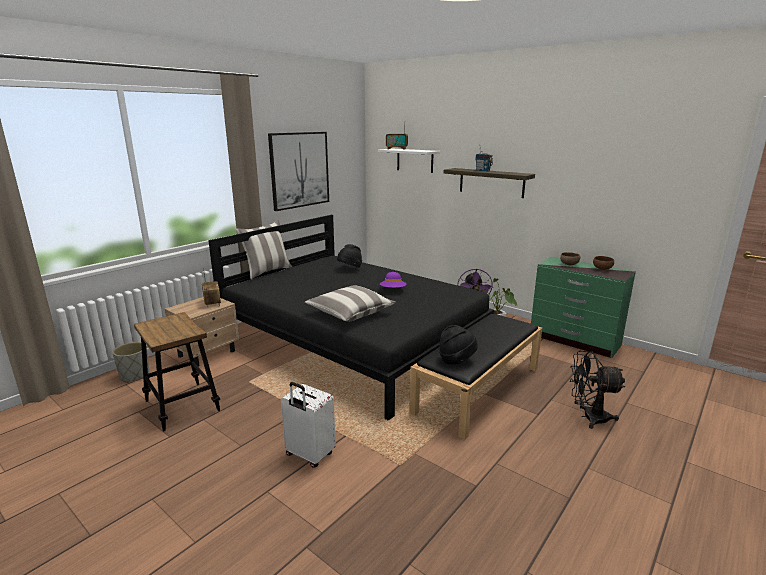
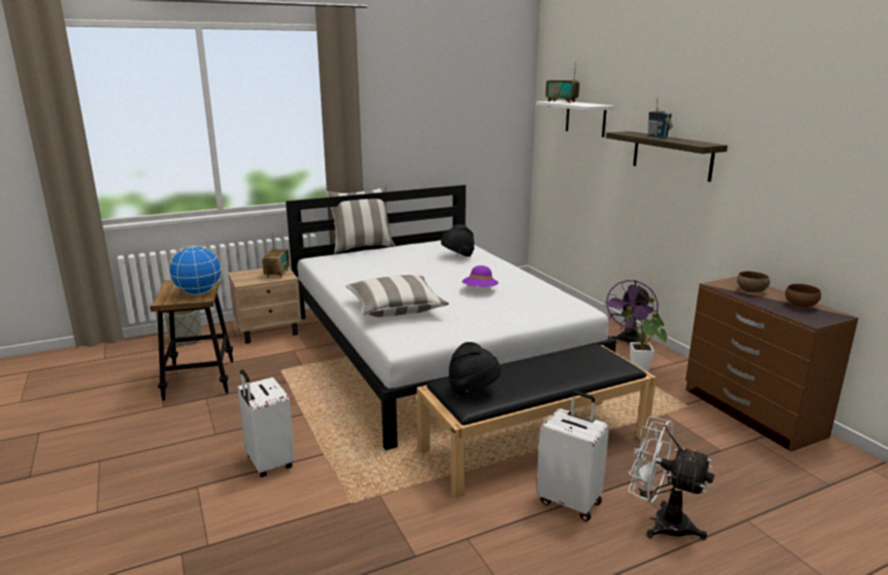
camera: 25 degrees right, 0 degrees up
(183, 328) = (198, 293): none -> globe
(299, 170) = (426, 124): picture -> none
(354, 341) = (434, 350): black bed -> white bed
(532, 420) = (570, 501): none -> white suitcase
(574, 340) = (752, 413): green dresser -> brown dresser
(588, 417) = (660, 522): black fan -> white fan

